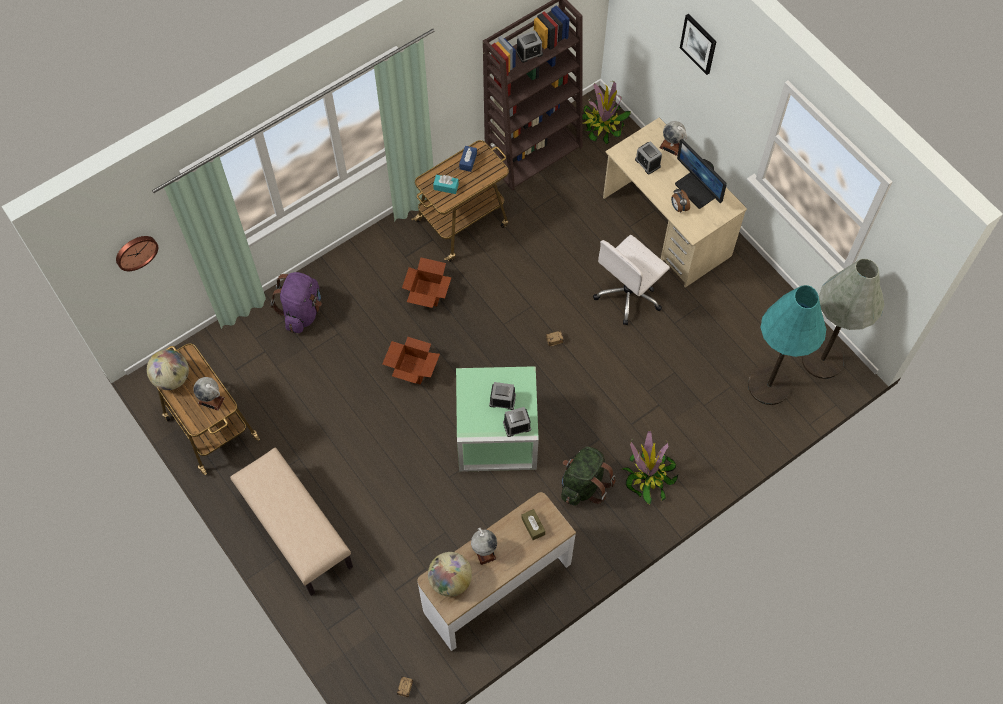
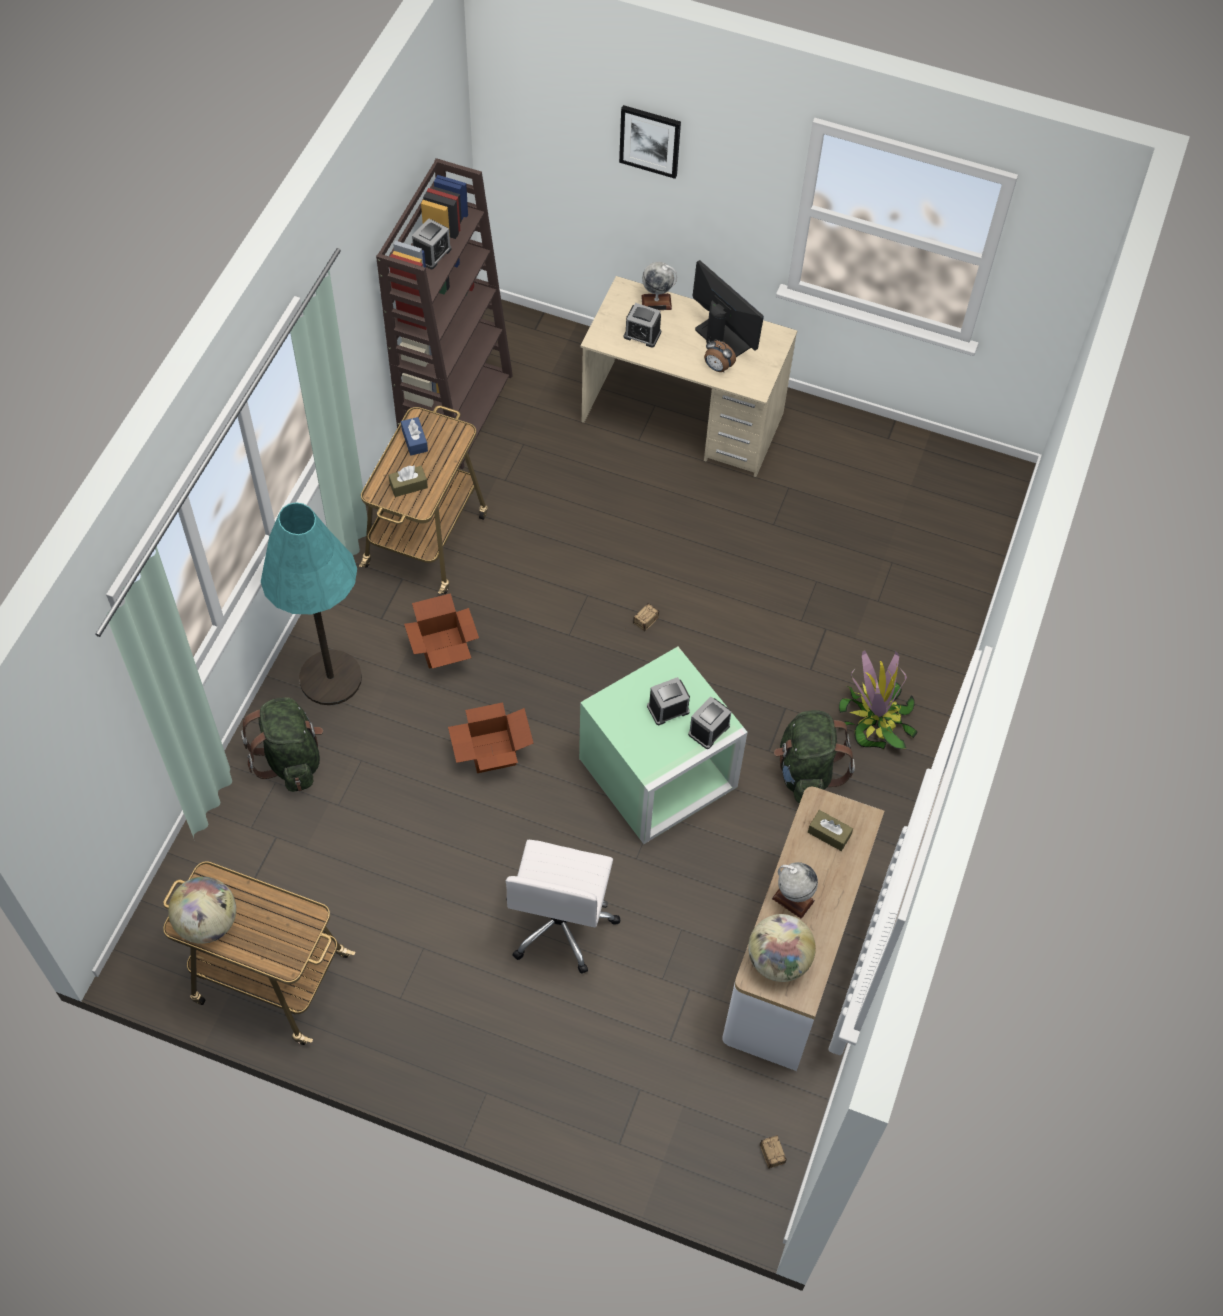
camera: 35 degrees left, 5 degrees down
(135, 251) = (80, 756): wall clock -> none
(211, 400) = (286, 920): globe -> none
(295, 531) = (485, 1044): beige bench -> none
(302, 311) = (291, 759): purple backpack -> green backpack
(446, 187) = (408, 485): turquoise tissue box -> brown tissue box
(602, 125) = (518, 338): potted plant -> none
(628, 294) = (695, 519): white office chair -> white office chair (560, 923)
(697, 189) = (723, 337): monitor -> monitor turned 150 degrees counterclockwise
(769, 385) = (933, 538): turquoise floor lamp -> turquoise floor lamp (330, 678)
(822, 360) = (970, 478): grey floor lamp -> none

